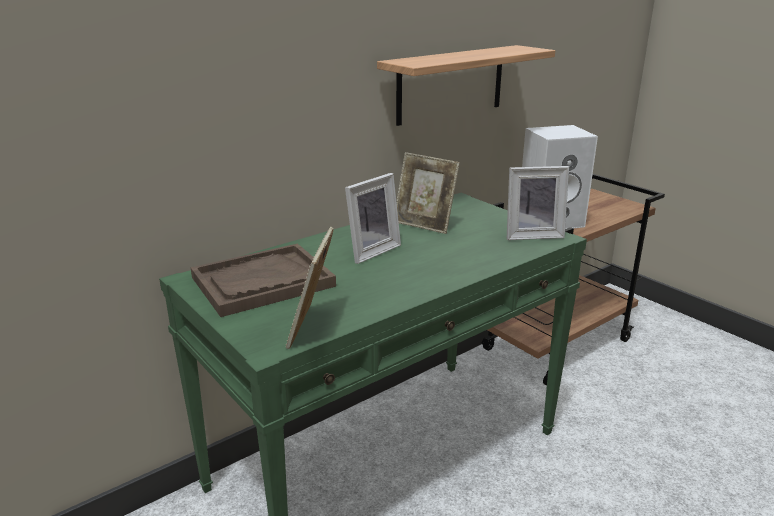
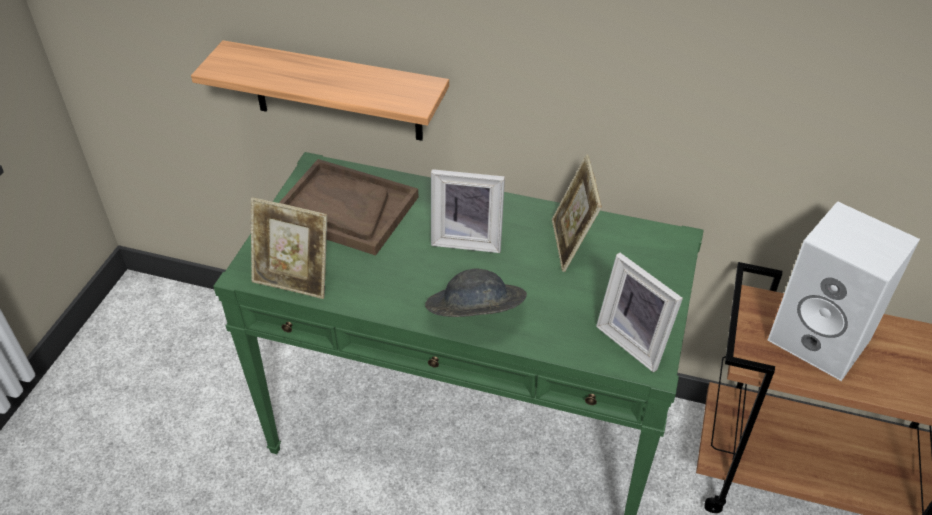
camera: 55 degrees right, 20 degrees up
(312, 328) = (294, 280): picture frame -> picture frame turned 135 degrees counterclockwise
(451, 84) = (716, 95): shelf -> shelf (336, 92)
(451, 271) = (475, 316): none -> grey hat

